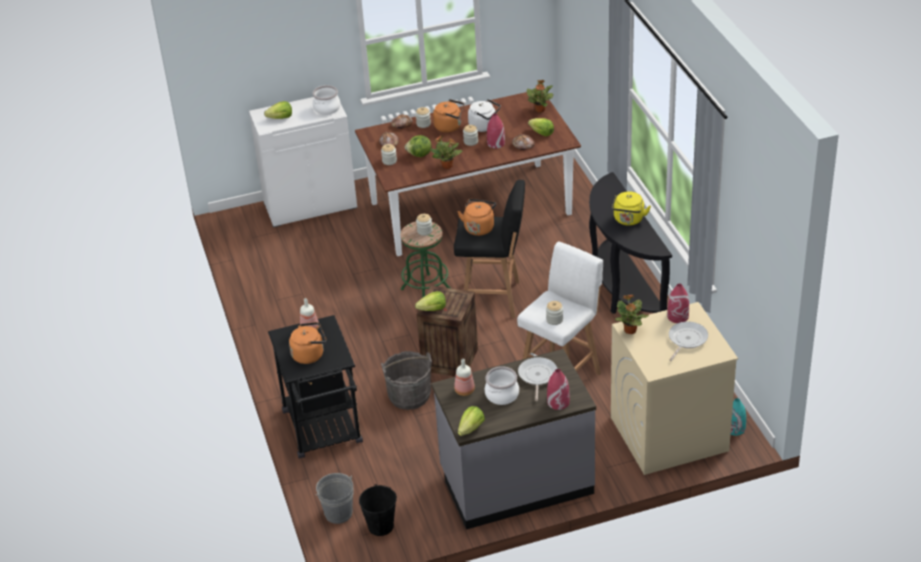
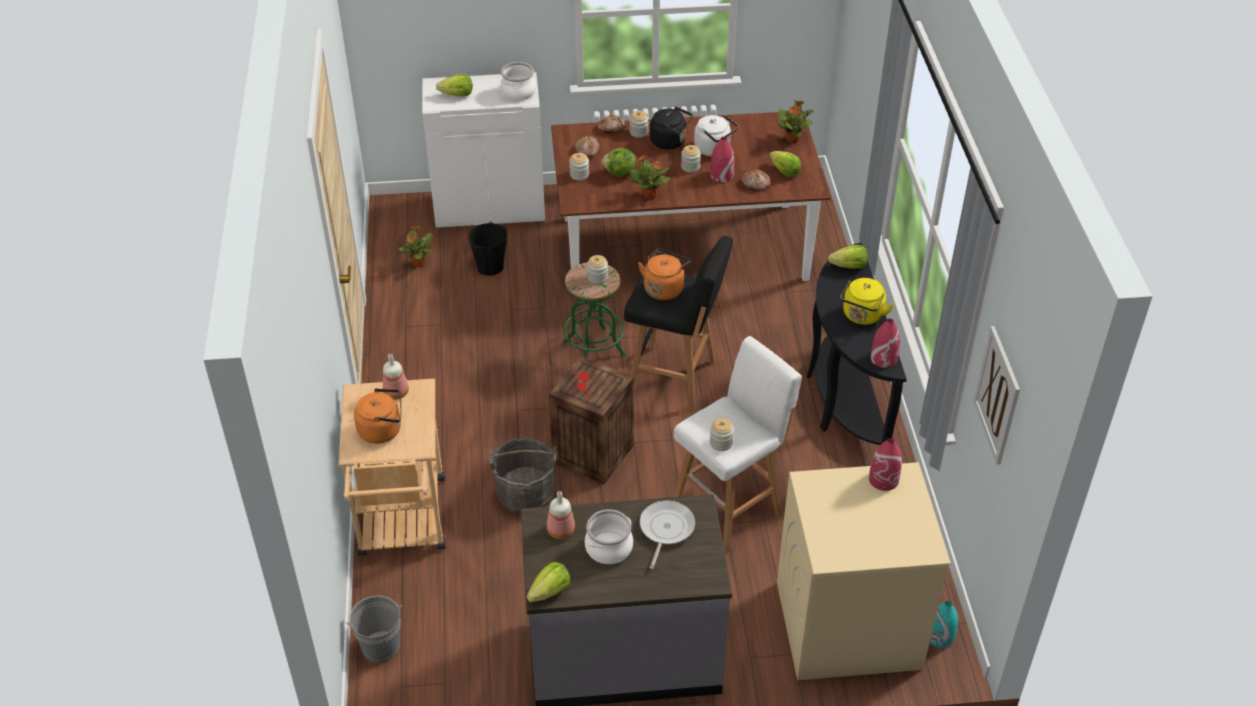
camera: 10 degrees right, 5 degrees up
(324, 432) = (402, 524): black cart -> beige cart
(380, 526) = (427, 678): black bucket -> black bucket (490, 267)
(433, 309) = (572, 391): lettuce -> lettuce (849, 266)
(450, 127) = (670, 142): orange kettle -> black kettle
(558, 402) = (681, 576): red vase -> red vase (883, 358)
(630, 331) = (811, 488): potted plant -> potted plant (418, 263)
(686, 340) = (885, 518): frying pan -> none
(745, 239) = (997, 395): none -> picture

